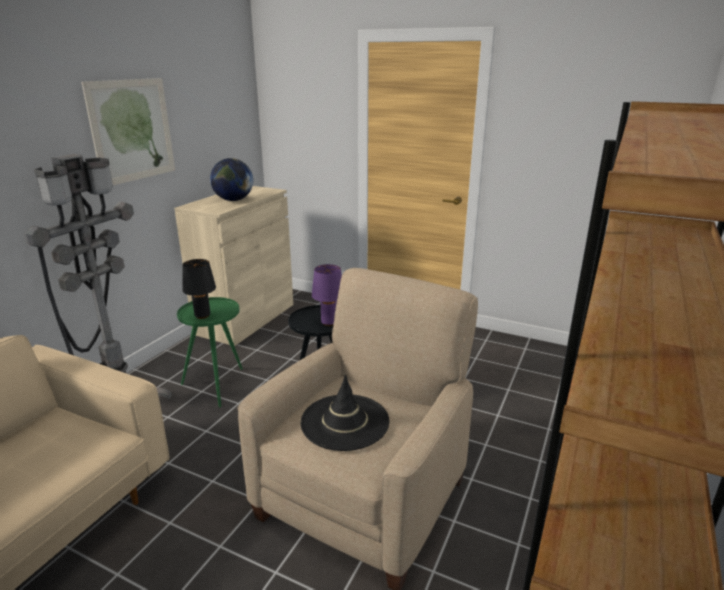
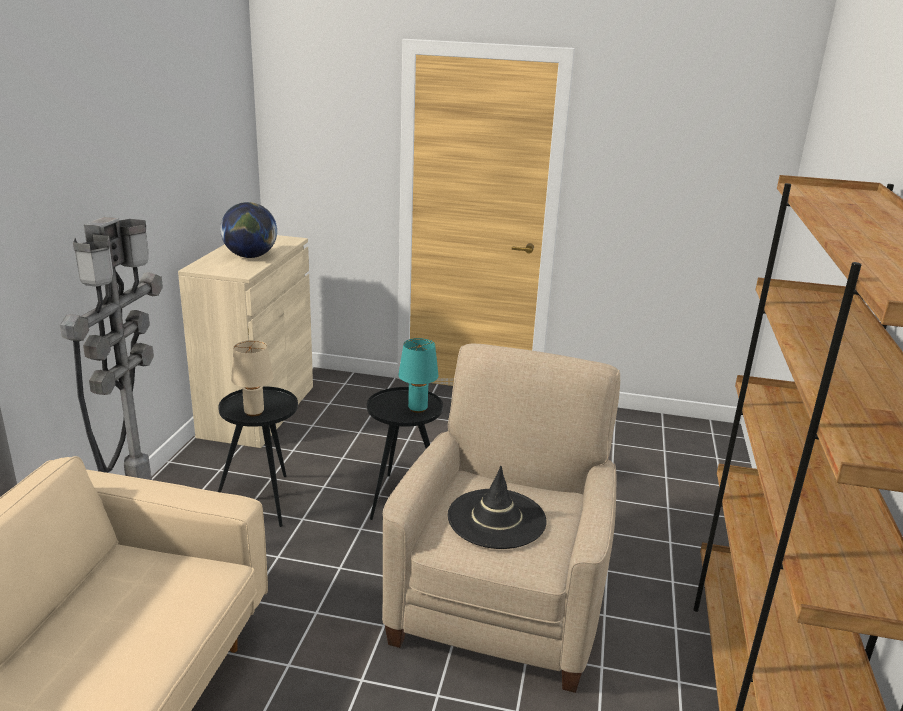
camera: 15 degrees left, 0 degrees up
(132, 130) = (137, 174): picture -> none
(203, 315) = (254, 412): black table lamp -> beige table lamp
(218, 385) = (265, 499): green side table -> black side table
(328, 323) = (417, 409): purple table lamp -> turquoise table lamp

